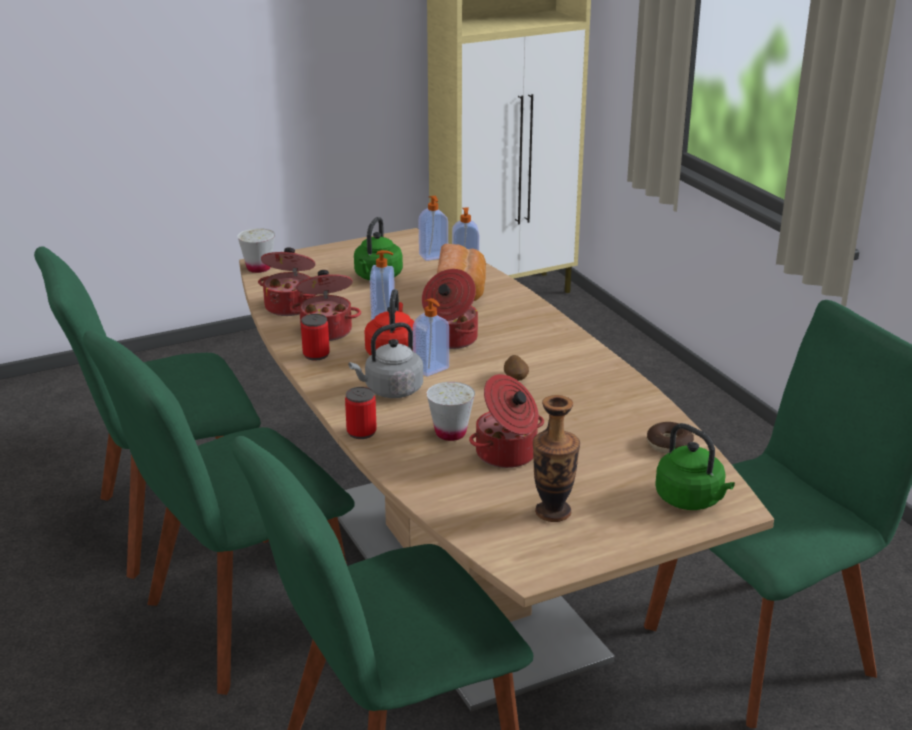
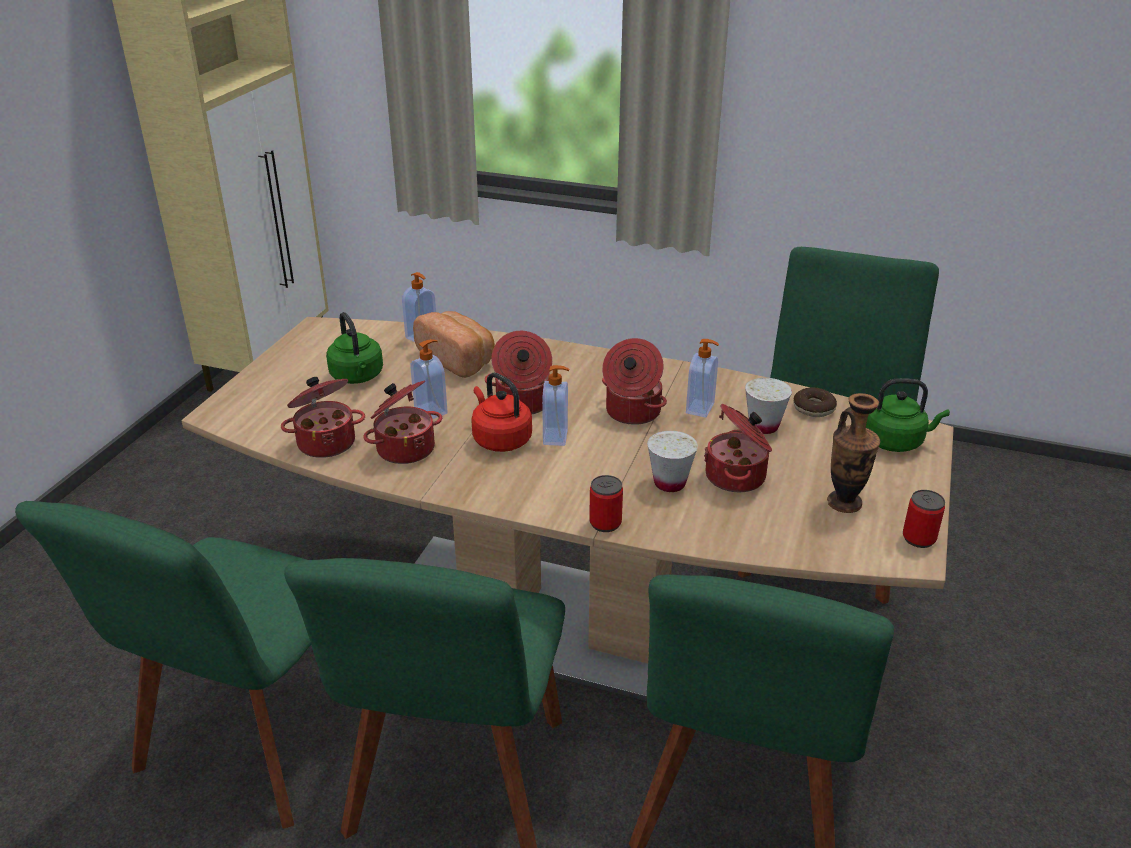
camera: 45 degrees left, 5 degrees up
(258, 268) = (222, 419): white cup -> white cup (763, 426)
(316, 355) = (438, 475): can -> can (918, 538)
(391, 391) = (560, 473): grey kettle -> none
(434, 256) = (373, 336): soap dispenser -> soap dispenser (701, 409)
(516, 379) = (631, 412): potato -> cooking pot

